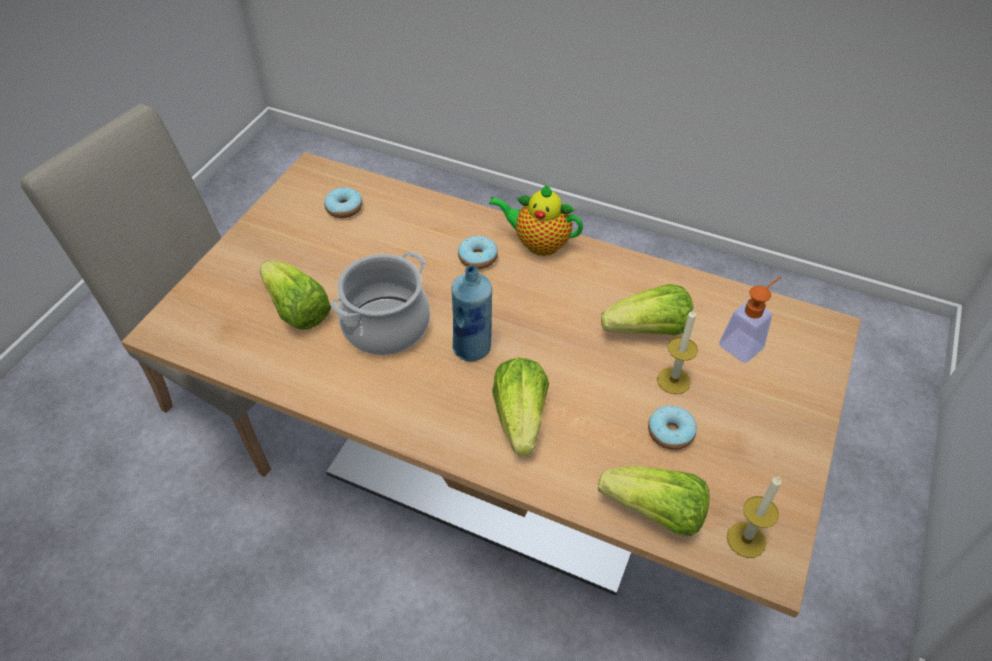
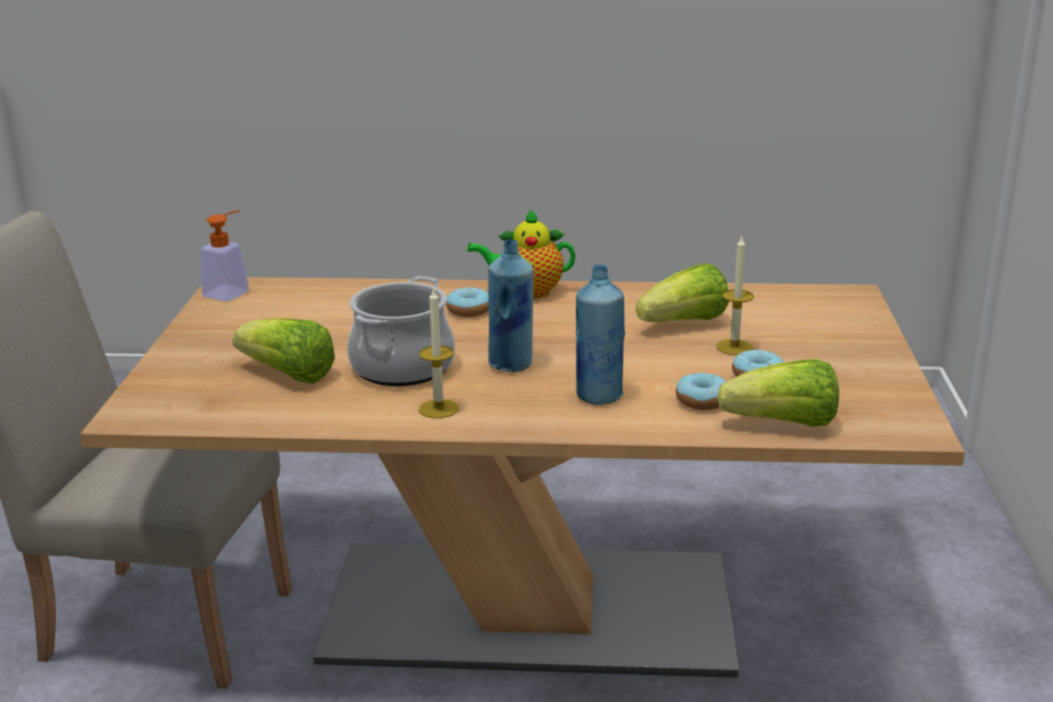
camera: 20 degrees left, 25 degrees down
(344, 208) = (288, 304): donut -> donut (702, 401)
(520, 417) = (599, 396): lettuce -> blue bottle
(745, 342) = (783, 314): soap dispenser -> soap dispenser (231, 292)
(746, 540) = (881, 422): candle -> candle (438, 409)

